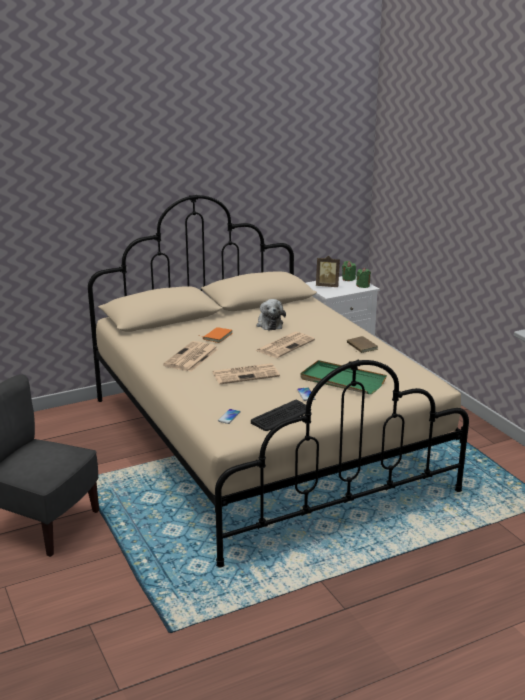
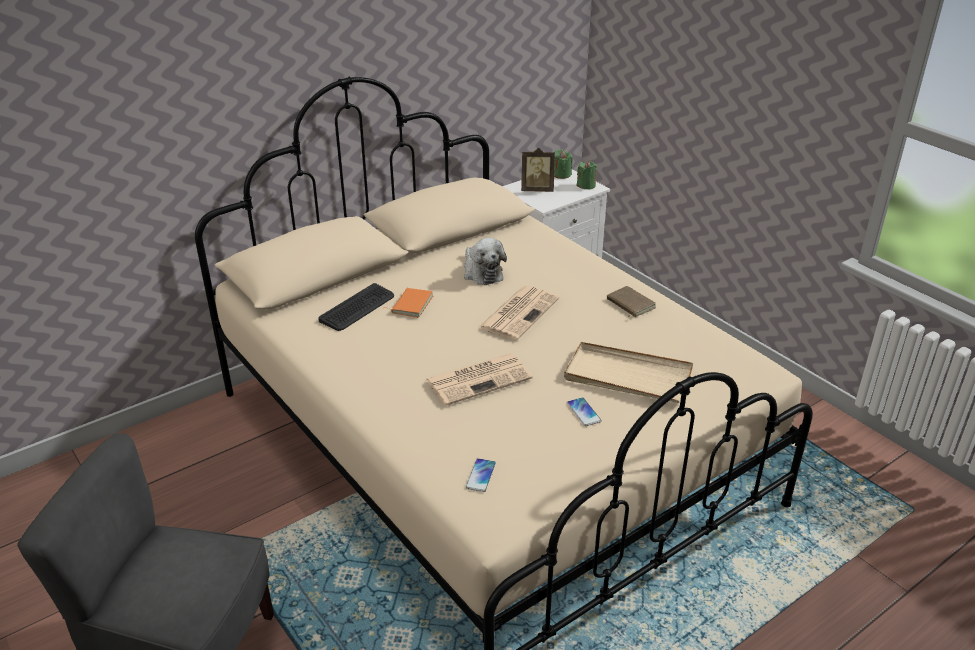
camera: 10 degrees left, 10 degrees up
(191, 358) = (384, 353): newspaper -> none
(281, 416) = (562, 464): keyboard -> keyboard (357, 308)
(342, 380) = (627, 377): green tray -> beige tray

